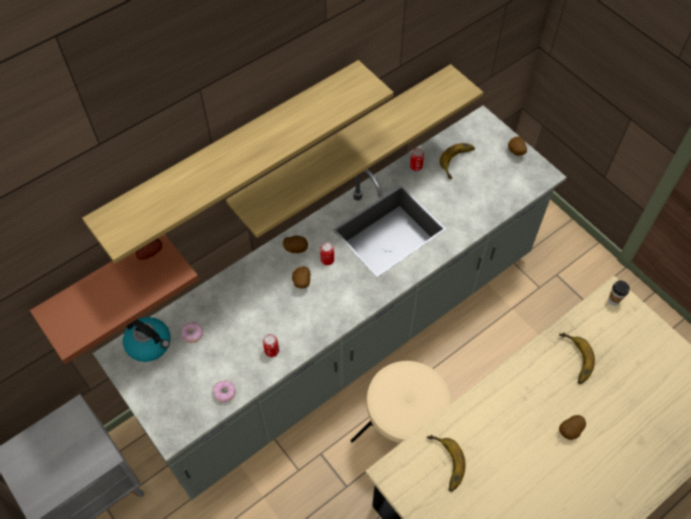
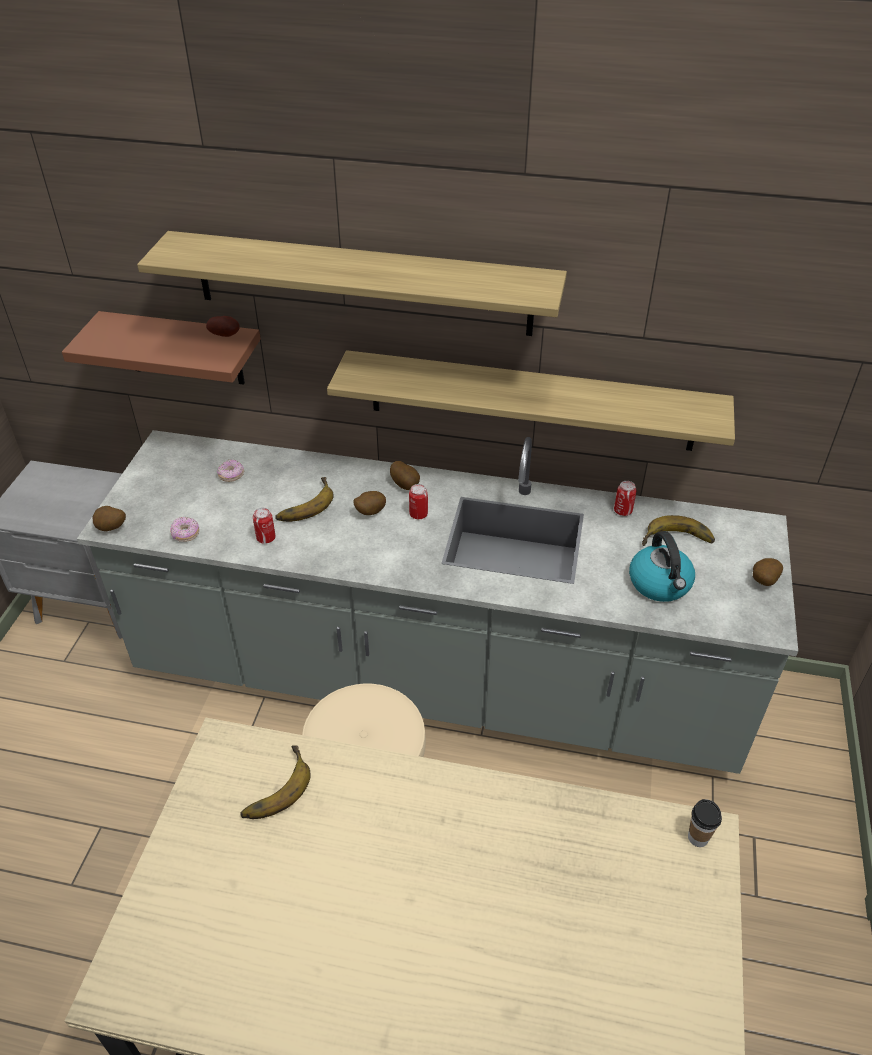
camera: 50 degrees right, 15 degrees down
(150, 344) = (194, 456): kettle -> kettle (660, 584)
(570, 431) = (442, 905): potato -> potato (111, 529)
(572, 359) = (553, 842): banana -> banana (303, 504)

